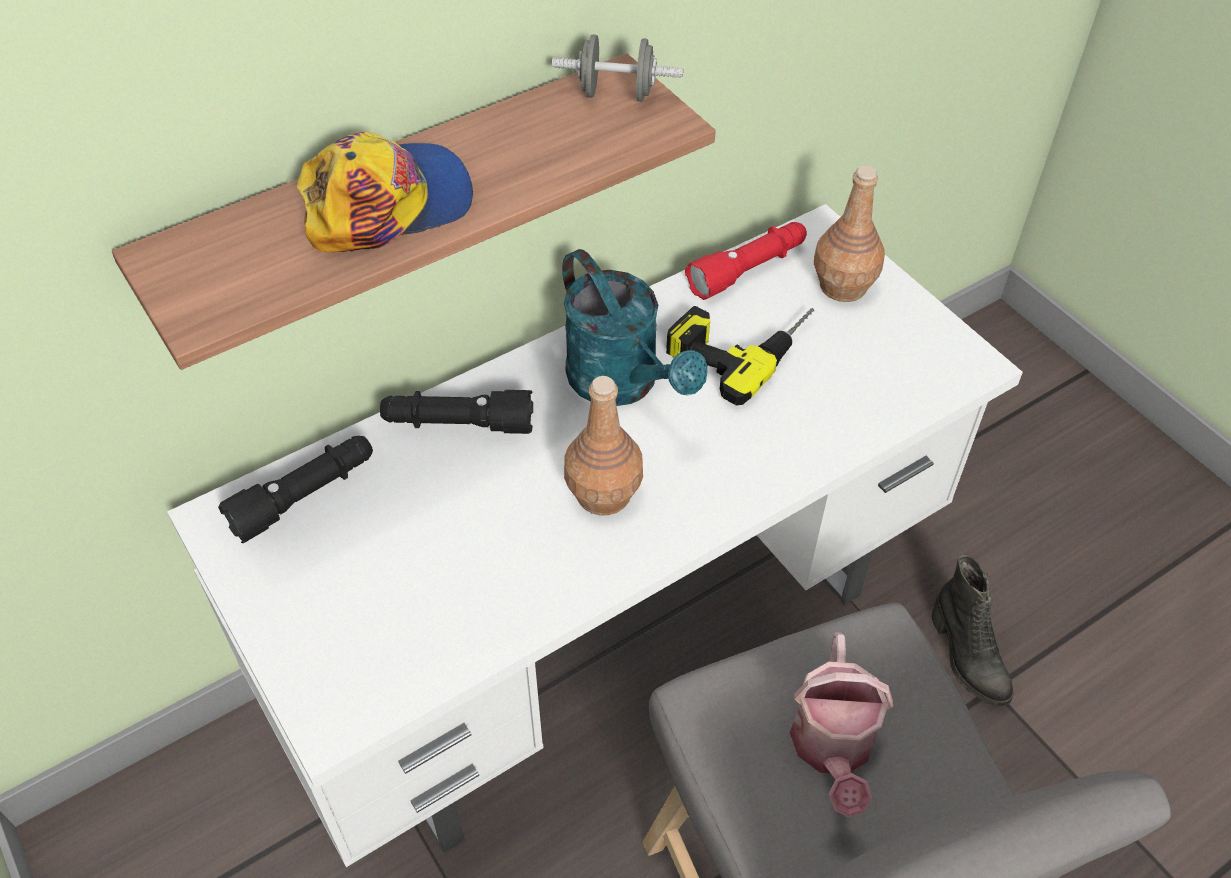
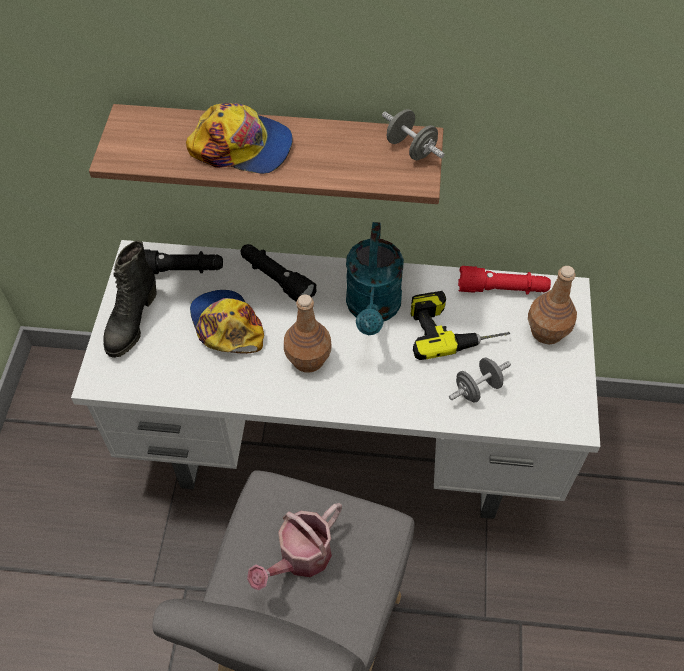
camera: 40 degrees right, 5 degrees up
(450, 524) = (226, 326): none -> cap
(837, 395) = (477, 388): none -> grey dumbbell
(966, 658) = (521, 595): black boot -> black boot (131, 322)

